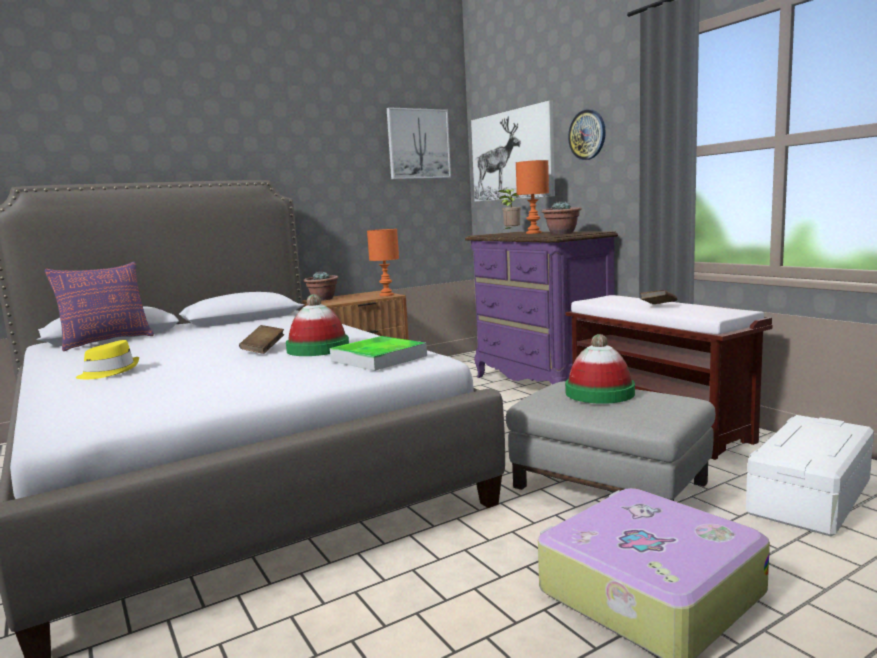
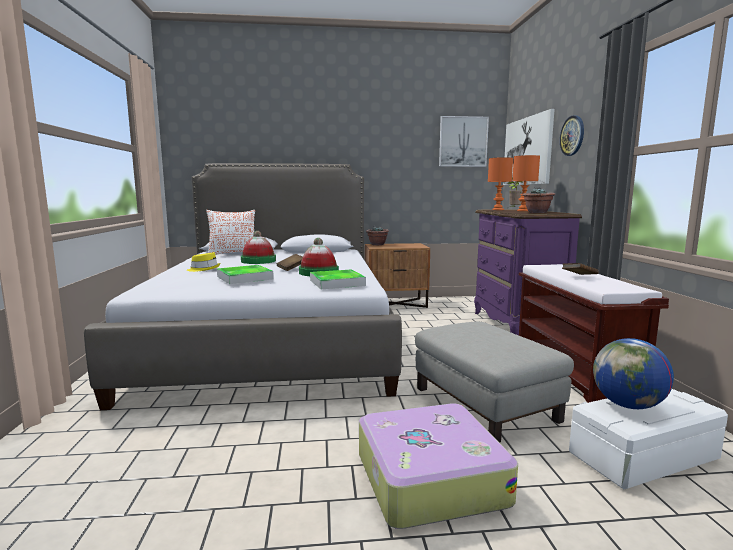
camera: 25 degrees right, 0 degrees up
(107, 342) = (233, 254): purple pillow -> white pillow
(221, 373) = (245, 278): none -> tray
(386, 295) = (418, 246): orange table lamp -> orange table lamp (498, 209)
(599, 393) = (482, 333): hat -> hat (258, 261)
(796, 443) = (628, 405): none -> globe

